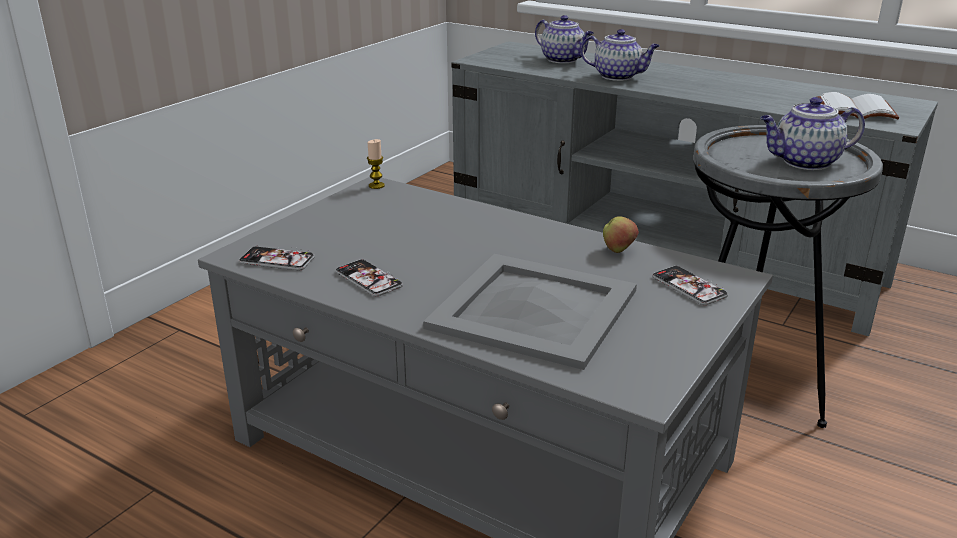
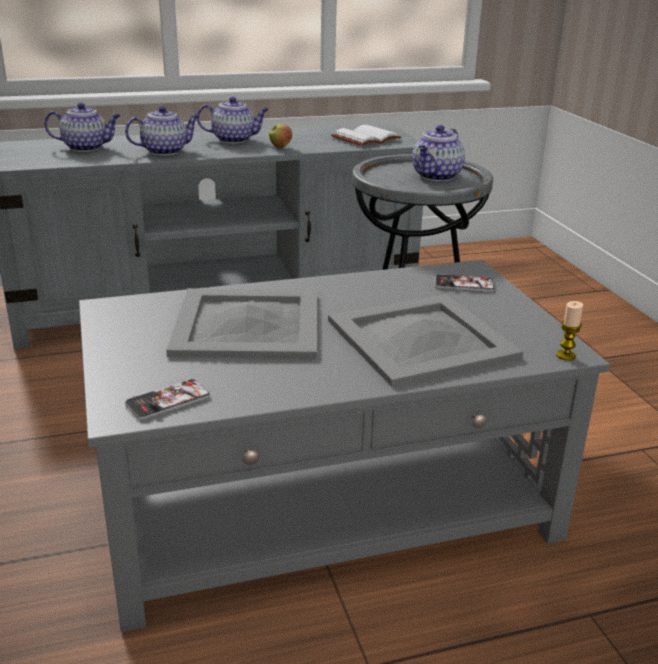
camera: 50 degrees left, 0 degrees up
(368, 279) = (276, 376): phone -> none
(376, 185) = (106, 306): candle -> candle (565, 355)
(435, 236) = (249, 323): none -> grey tray
(618, 251) = (384, 280): apple -> apple (280, 147)
(706, 80) = (234, 140): none -> teapot

